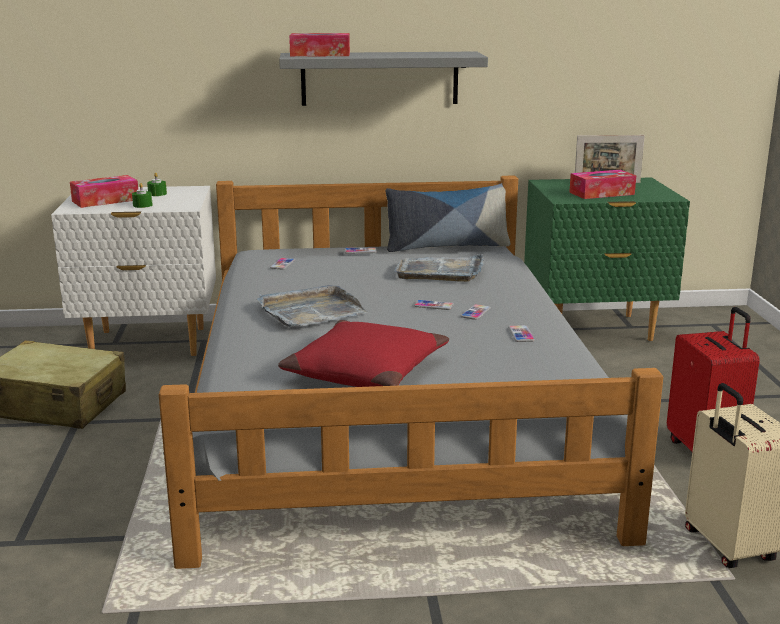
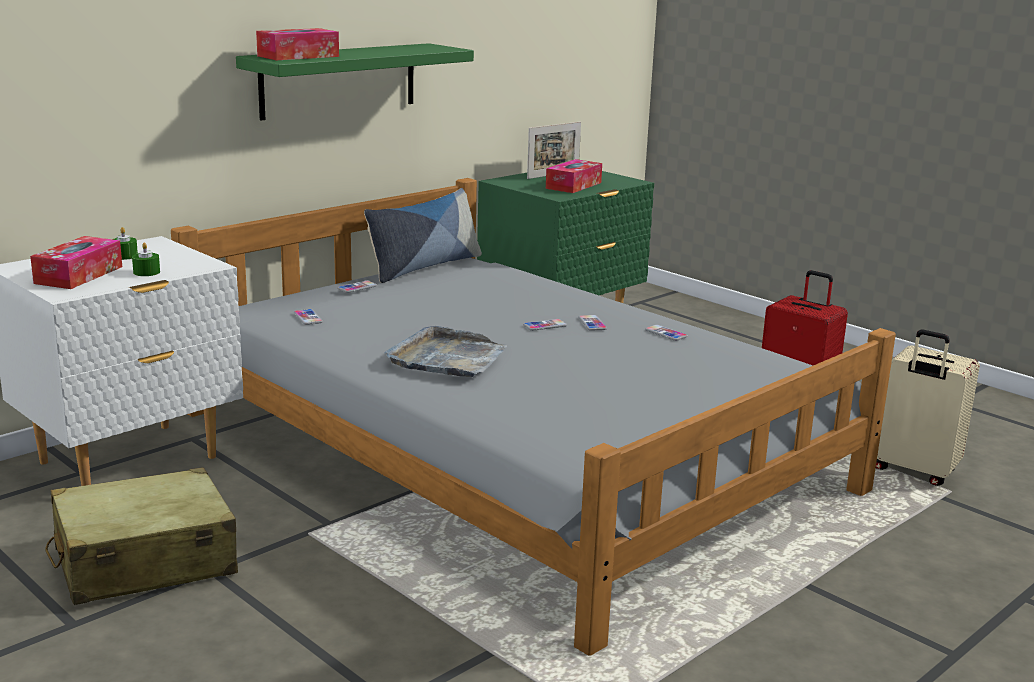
camera: 40 degrees left, 0 degrees up
(364, 371) = (616, 398): red pillow -> none
(379, 78) = (339, 80): grey shelf -> green shelf
(441, 271) = (480, 292): grey tray -> none

